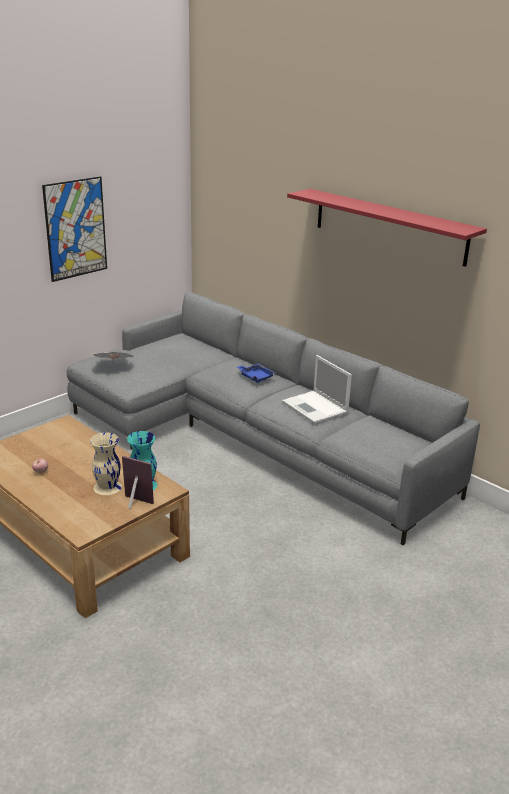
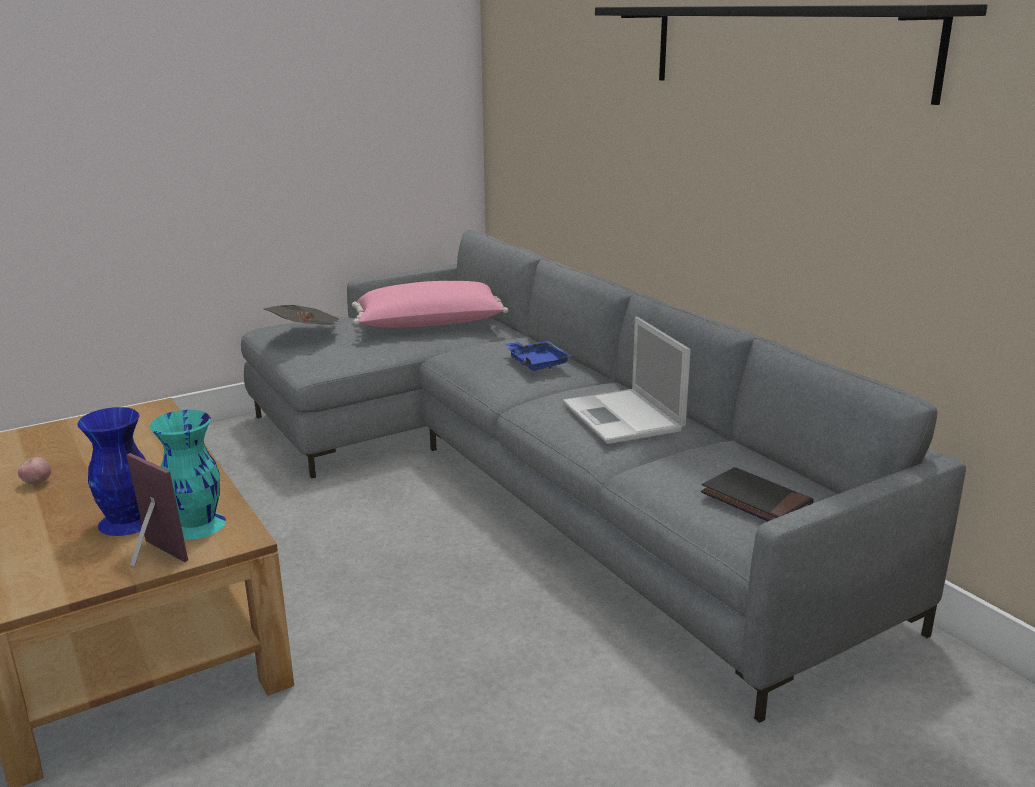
camera: 15 degrees right, 5 degrees down
(75, 229) = (258, 99): picture -> none
(107, 487) = (127, 522): beige vase -> blue vase
(181, 354) = (430, 326): none -> pink pillow
(389, 226) = (782, 48): red shelf -> black shelf
(393, 447) = (755, 501): none -> black book

